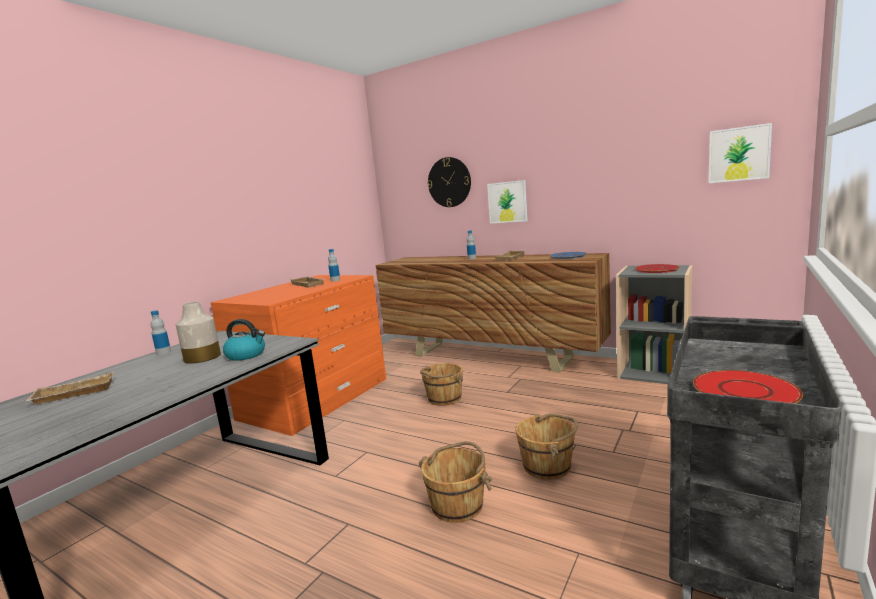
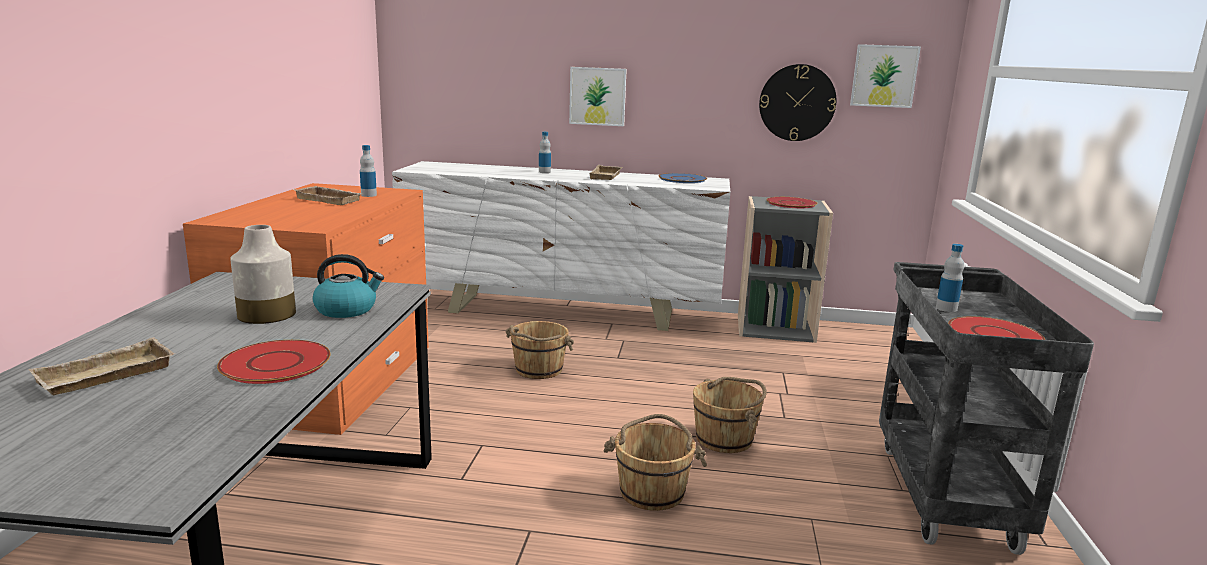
camera: 25 degrees left, 5 degrees up
(158, 390) = (276, 363): none -> red plate
(163, 353) = (168, 308): bottle -> bottle (946, 308)
(449, 182) = (509, 55): wall clock -> wall clock (797, 103)
(491, 356) = (562, 312): brown cabinet -> white cabinet

